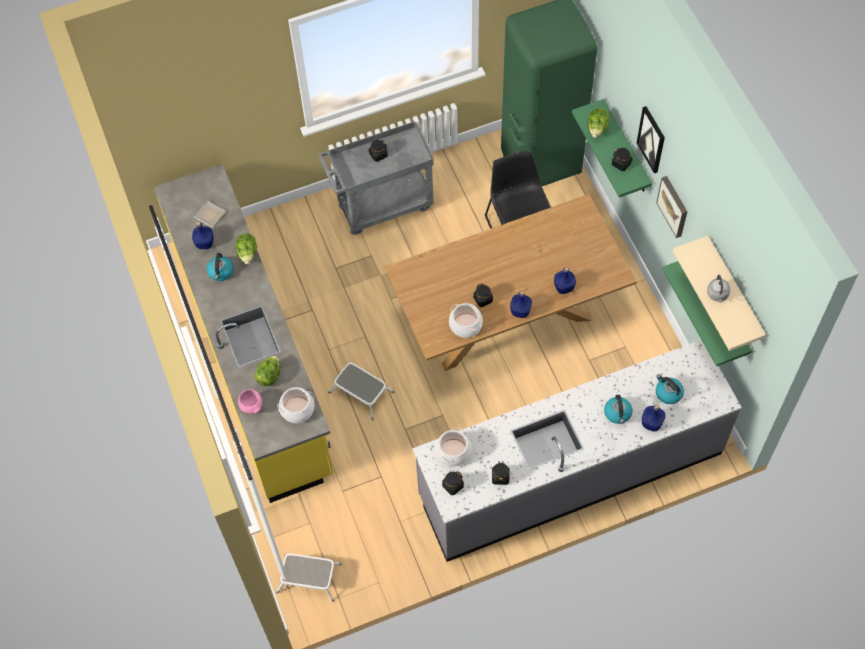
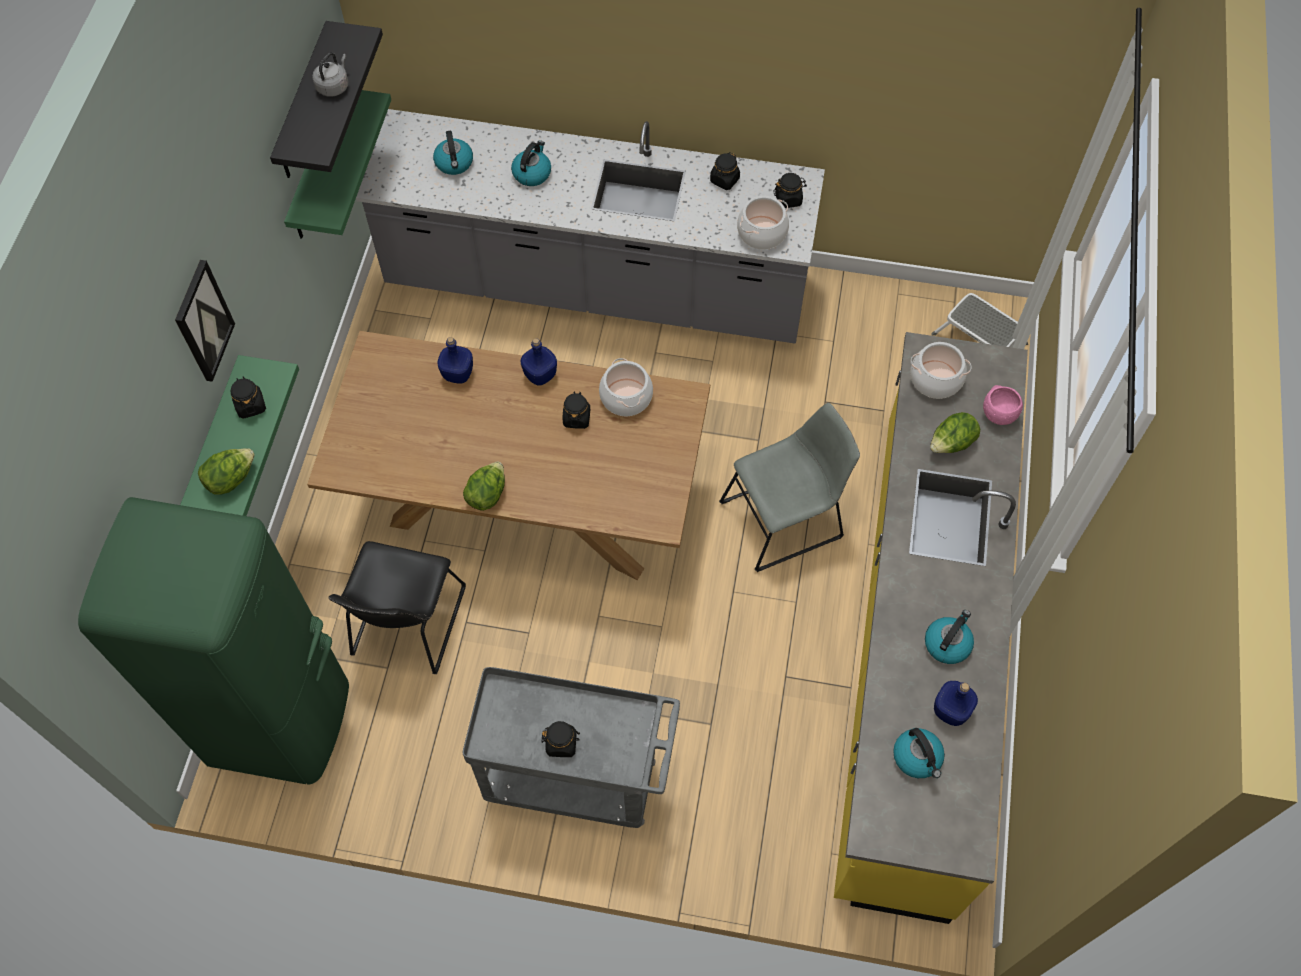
camera: 150 degrees left, 0 degrees up
(210, 216) = (917, 757): plate -> kettle
(247, 254) = (888, 650): lettuce -> lettuce (487, 494)
(361, 392) = (786, 518): grey step ladder -> grey chair
(651, 424) = (504, 143): blue bottle -> none
(674, 206) = (252, 276): picture -> none
(733, 292) = (304, 104): beige shelf -> black shelf

